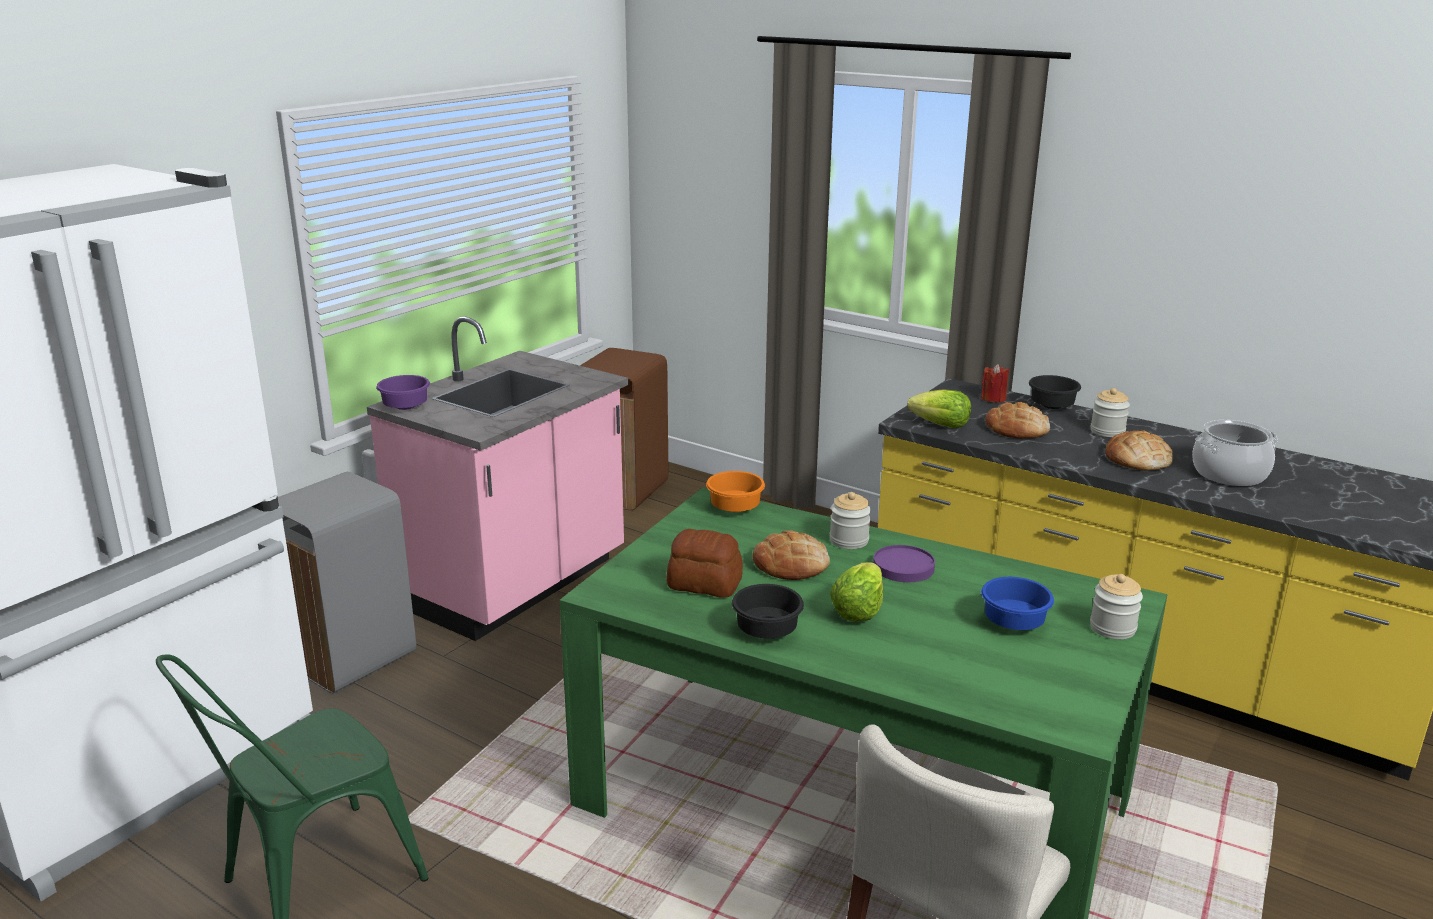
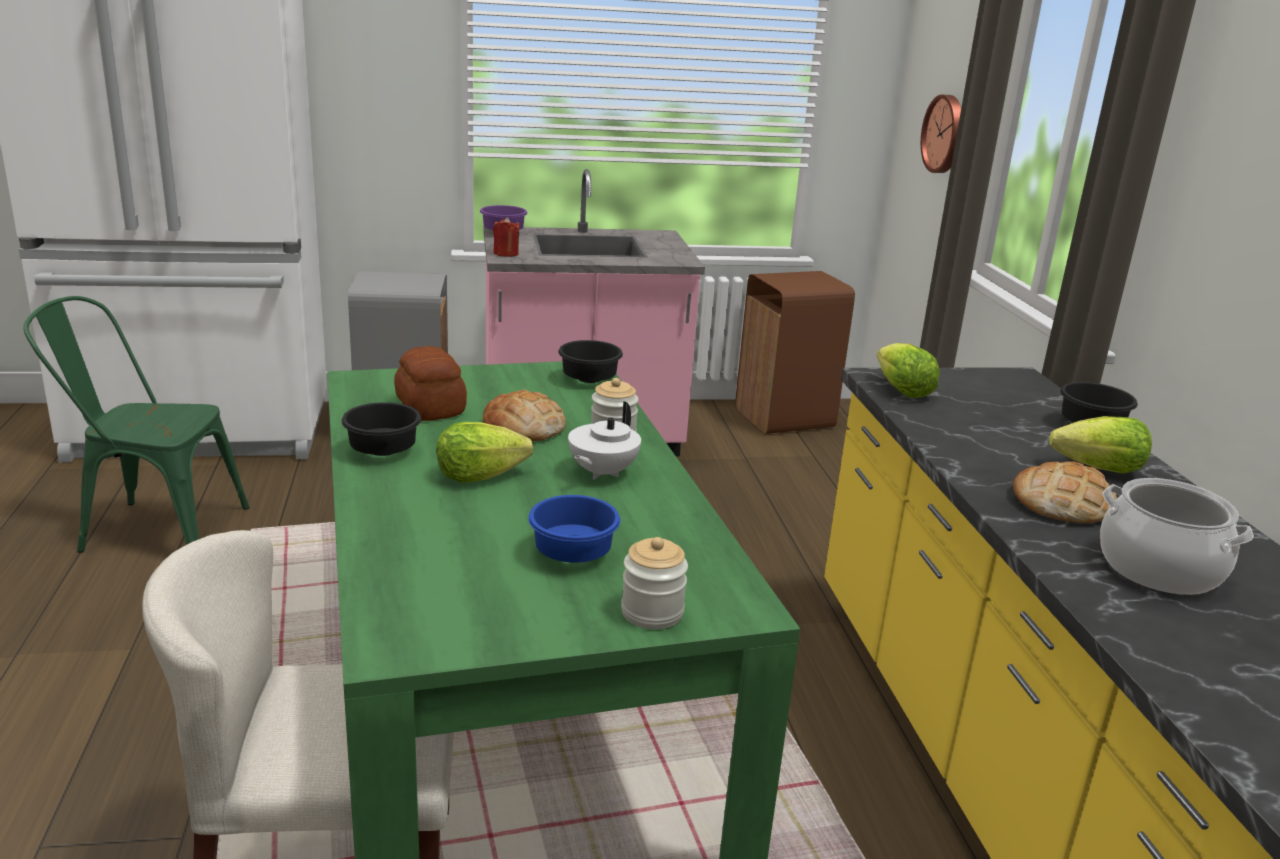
camera: 45 degrees right, 0 degrees up
(724, 207) = (945, 134): none -> wall clock
(733, 509) = (587, 379): orange bowl -> black bowl
(903, 567) = (601, 472): purple plate -> white teapot
(993, 398) = (1033, 397): red candle -> red candle (506, 254)
(1017, 429) = (984, 425): bread -> none
(1107, 431) = (1099, 469): jar -> lettuce

